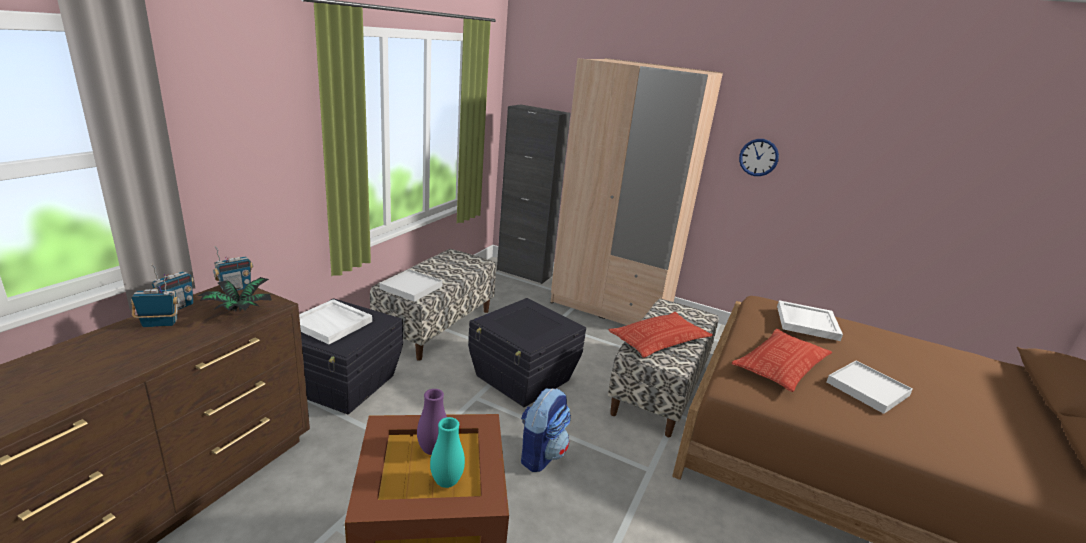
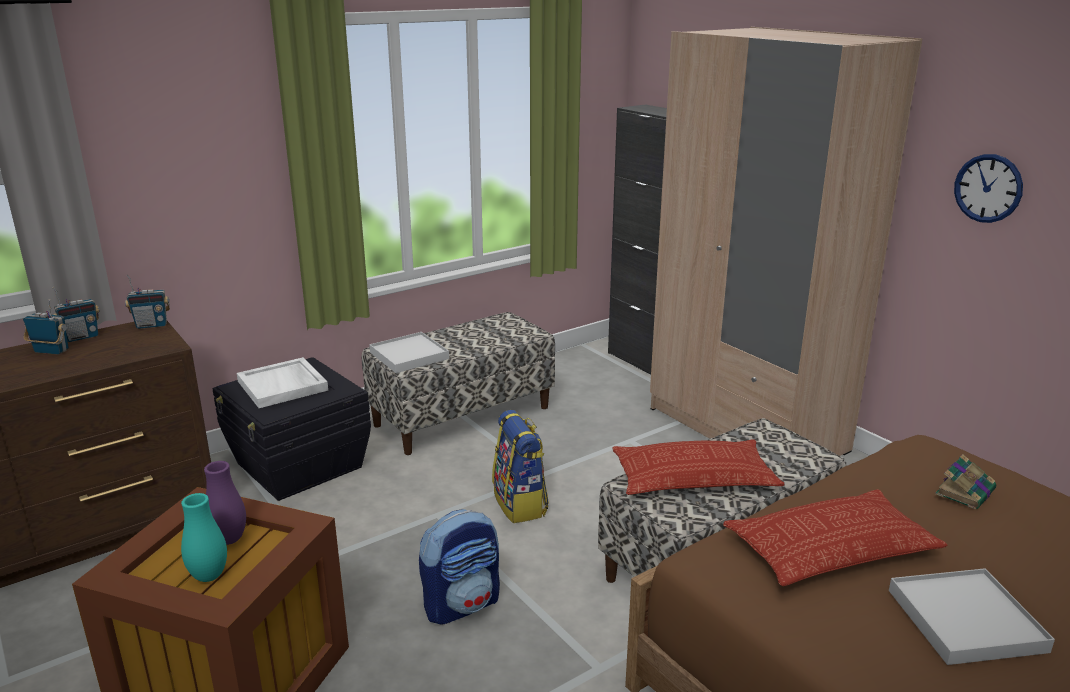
camera: 30 degrees right, 0 degrees up
(239, 312) = (128, 349): potted plant -> none
(523, 378) = (521, 504): black storage box -> backpack
(806, 322) = (965, 491): white tray -> book

